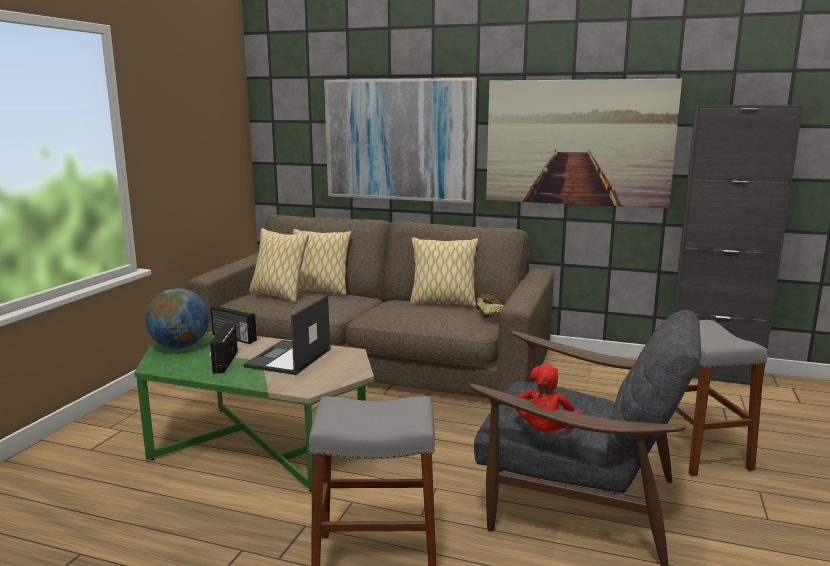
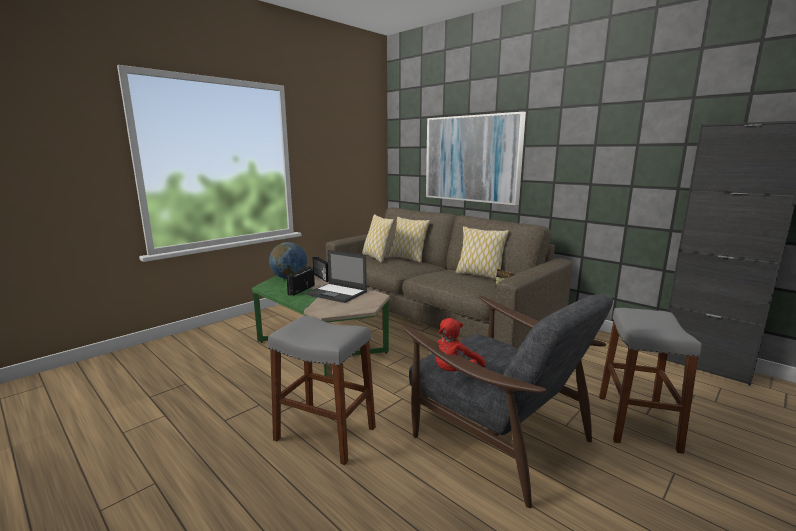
camera: 25 degrees right, 0 degrees up
(288, 358) = (337, 293): laptop -> laptop turned 105 degrees counterclockwise
(578, 143) = (600, 160): picture -> none

